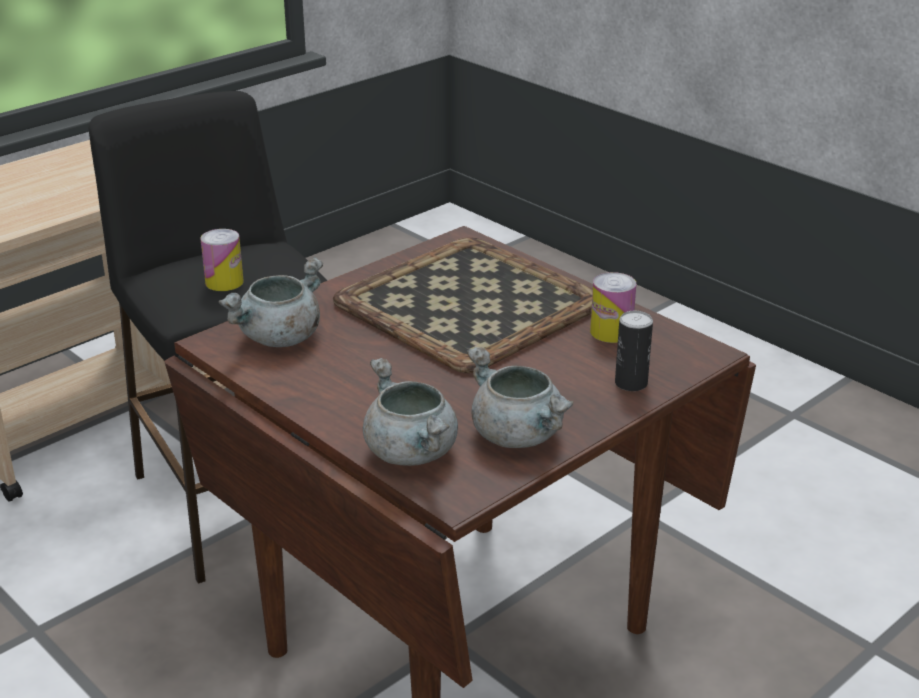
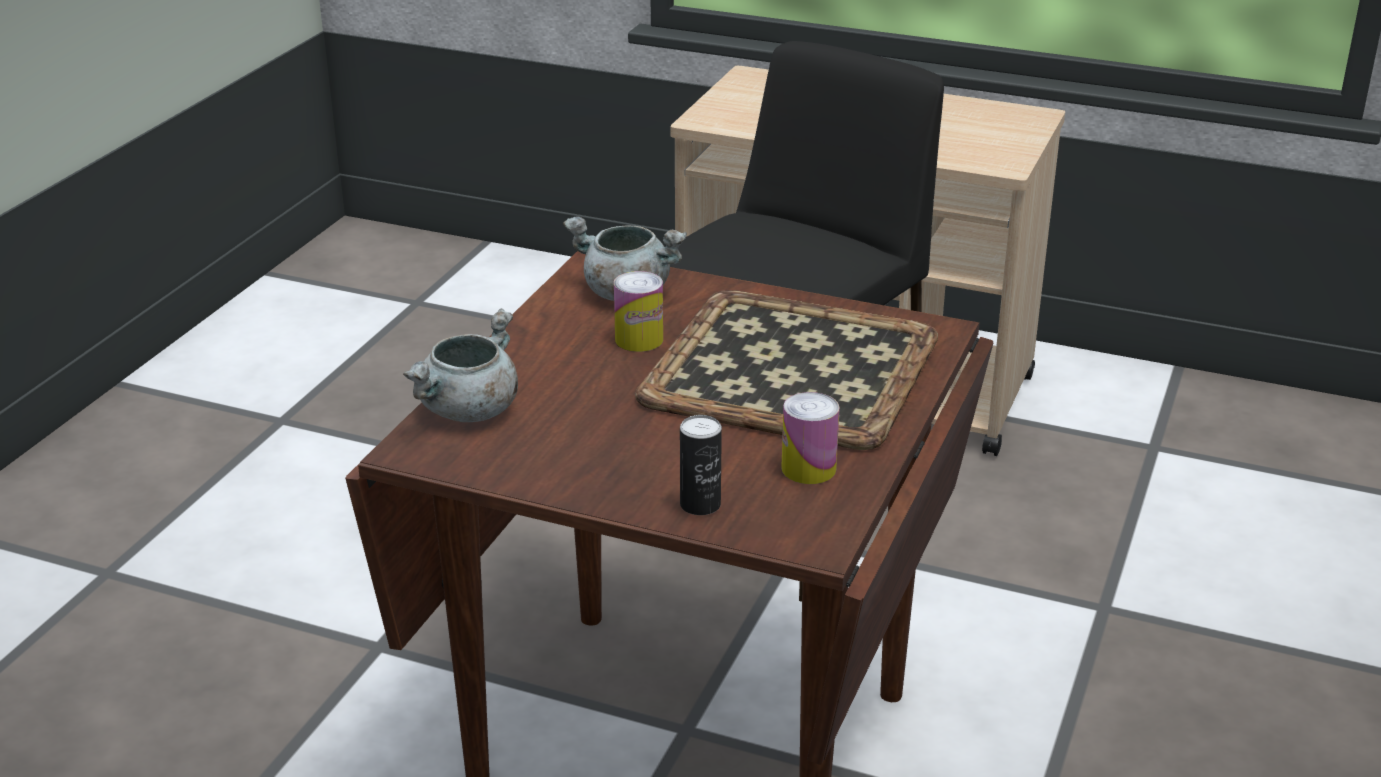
camera: 65 degrees right, 0 degrees up
(224, 282) = (754, 249): can -> can (639, 339)
(519, 436) = (539, 460): grey cooking pot -> none

